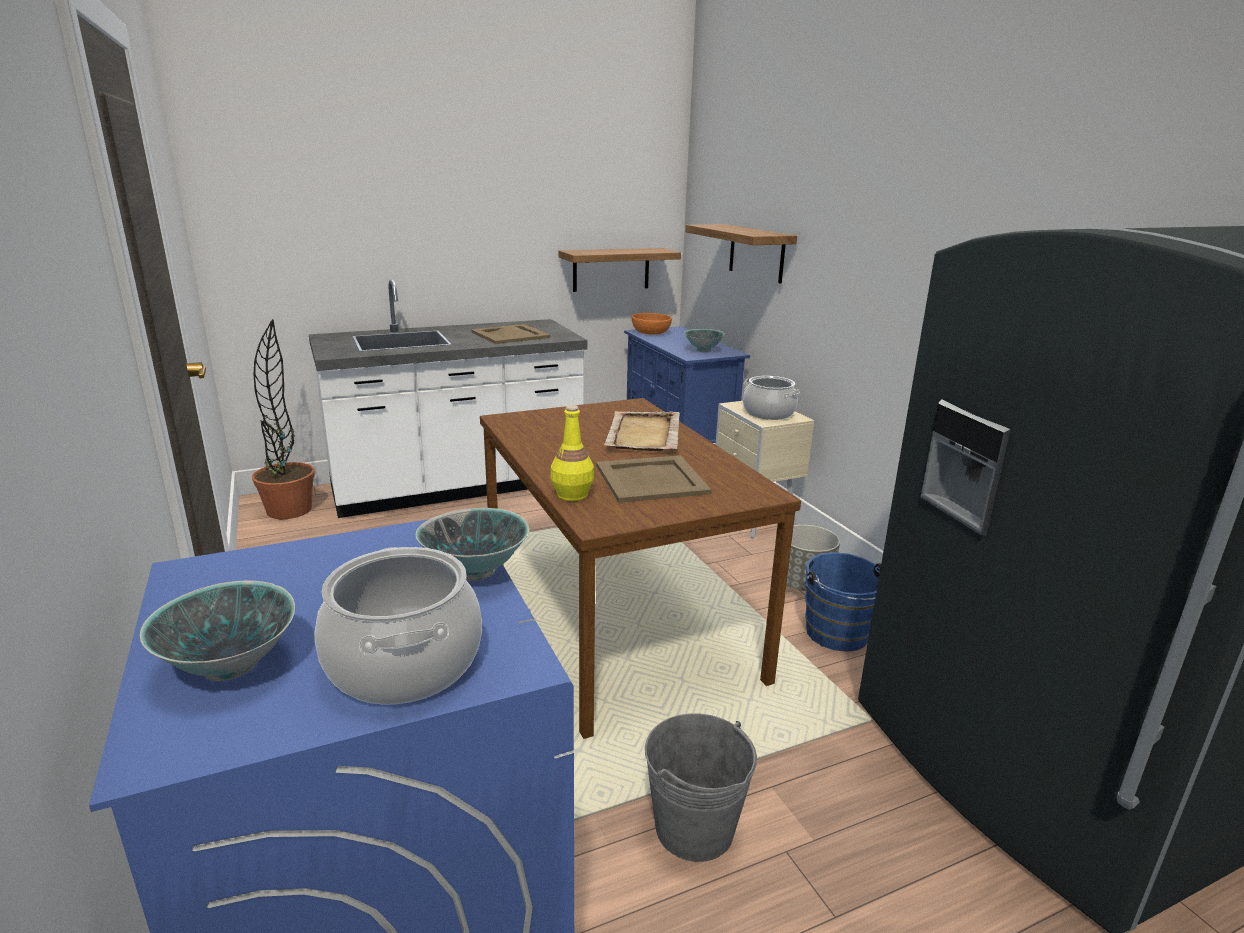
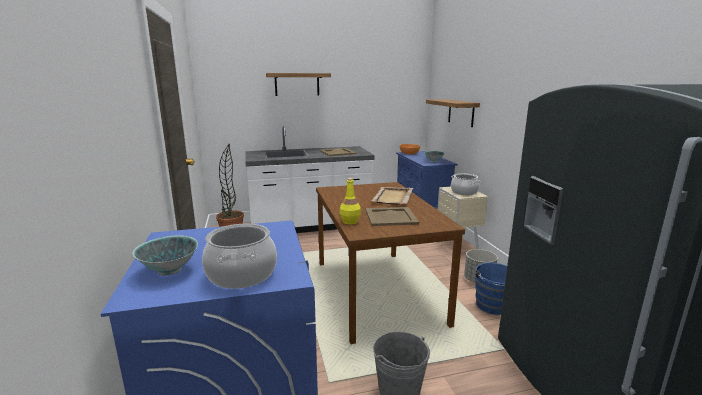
camera: 10 degrees right, 5 degrees down
(475, 572) = (285, 243): bowl -> none
(611, 269) = (390, 122): shelf -> shelf (297, 84)

